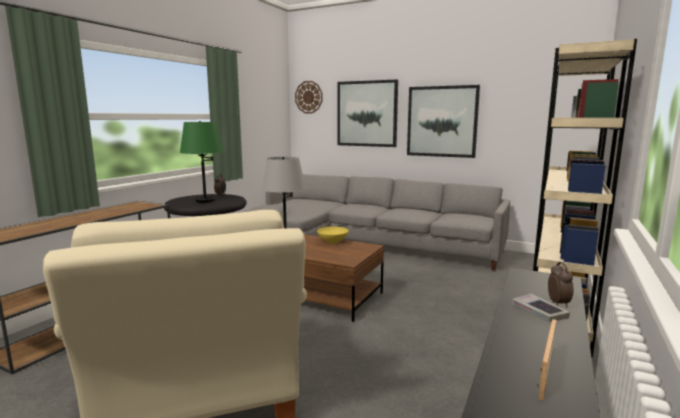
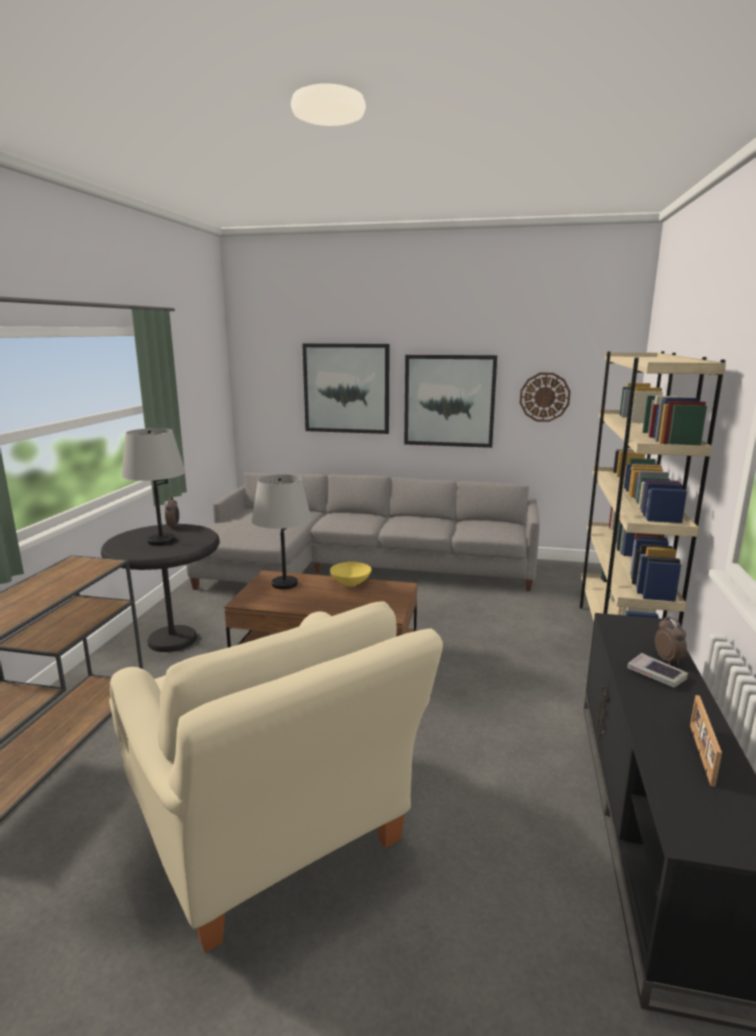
camera: 15 degrees left, 5 degrees up
(205, 201) = (161, 541): green table lamp -> grey table lamp
(308, 97) = (258, 363): wall clock -> wall clock (544, 397)

